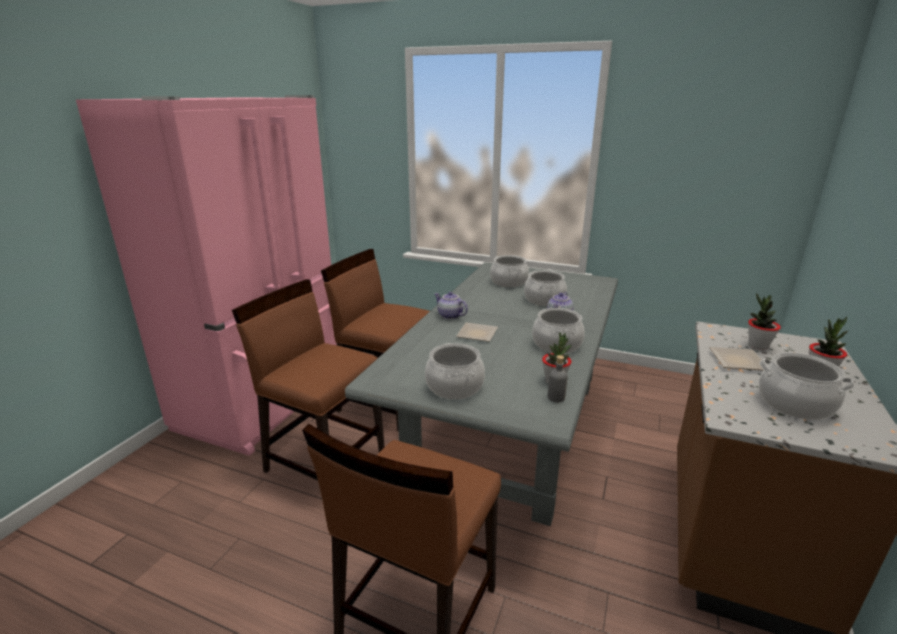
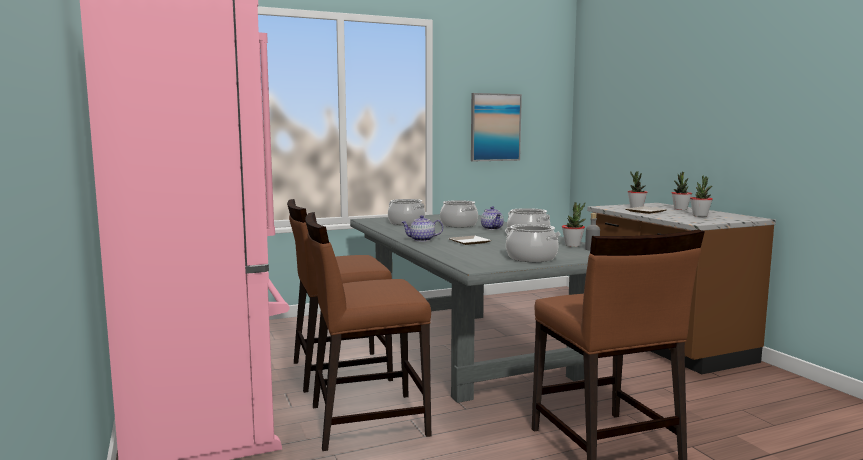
camera: 45 degrees left, 15 degrees down
(685, 178) = (495, 127): none -> picture
(795, 404) = (700, 216): cooking pot -> potted plant

